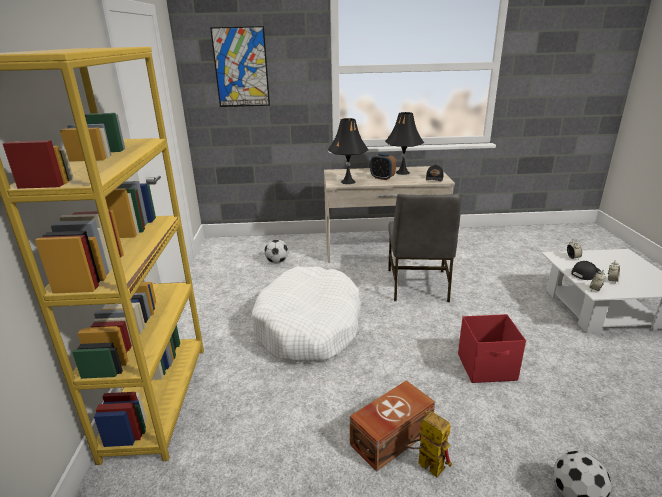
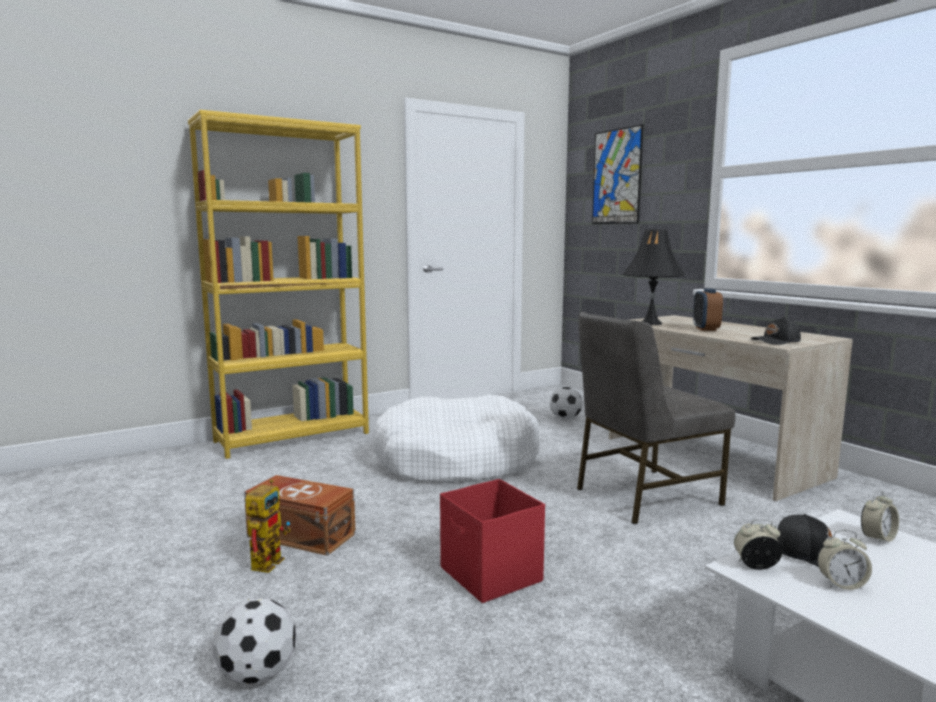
camera: 60 degrees right, 15 degrees down
(402, 172) = (758, 331): black table lamp -> none

